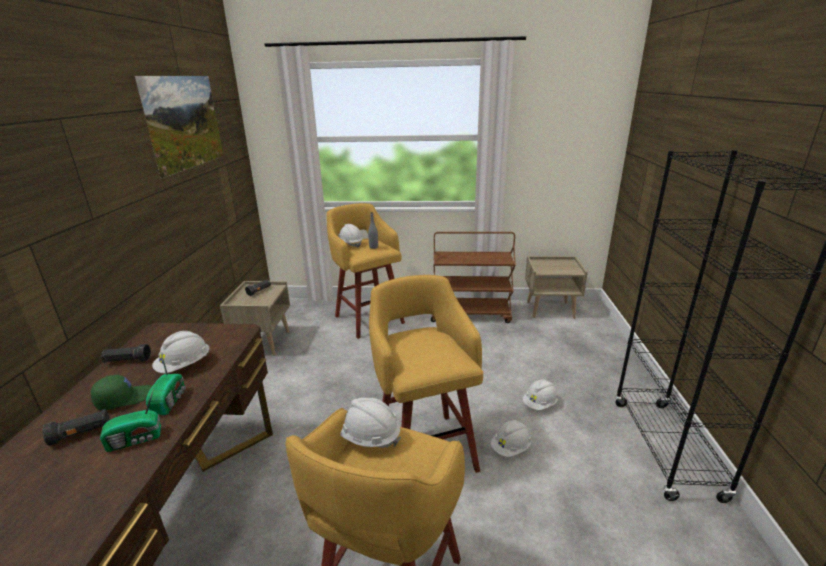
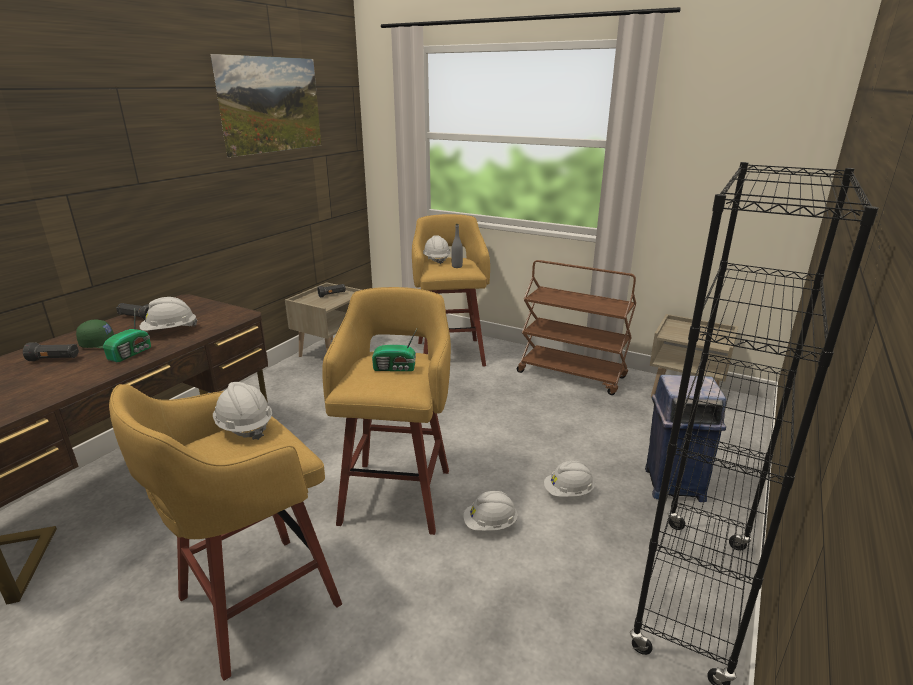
camera: 25 degrees right, 0 degrees up
(136, 439) = (80, 373): radio -> radio (395, 368)
(594, 376) = (672, 484): none -> blue trash can

